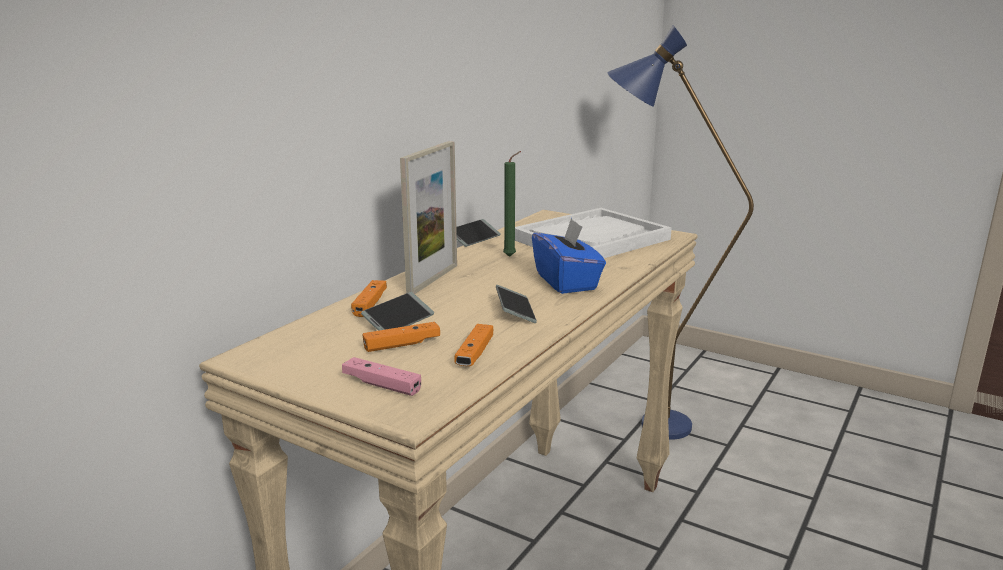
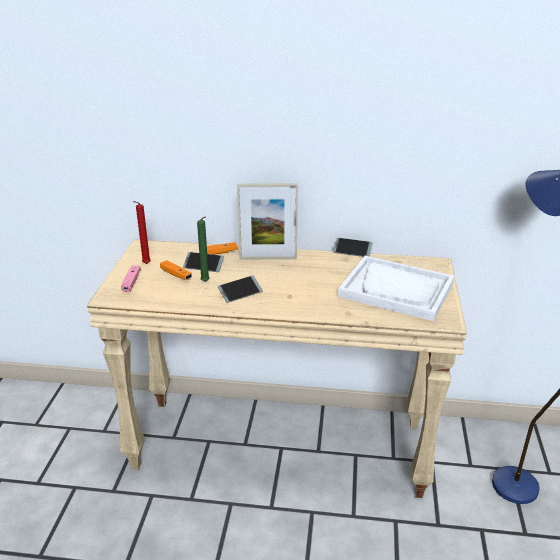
camera: 65 degrees right, 10 degrees up
(327, 364) = (145, 264): none -> red candle
(474, 354) = (176, 295): orange game controller -> none
(511, 256) = (330, 271): green candle -> green candle (206, 282)
(567, 282) = (300, 298): blue tissue box -> none

